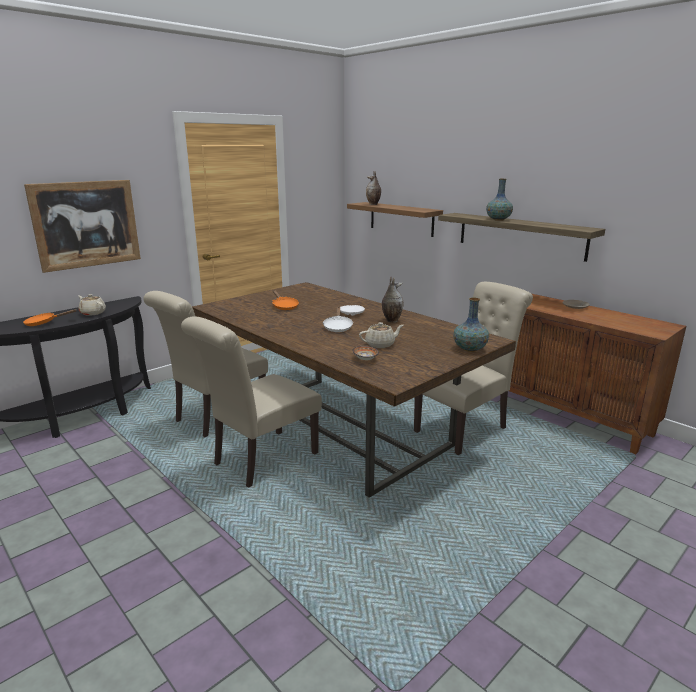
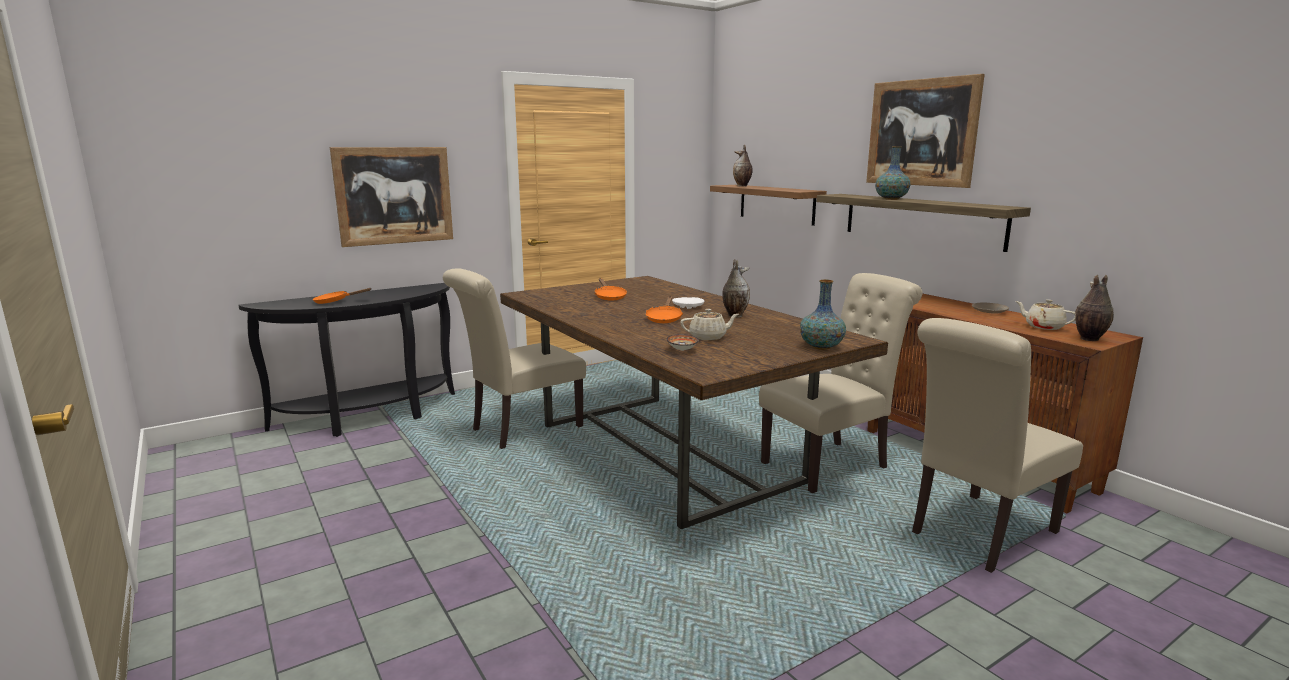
camera: 10 degrees right, 5 degrees down
(92, 313) = (390, 295): beige teapot -> beige teapot (1043, 327)
(260, 461) = (559, 479): beige chair -> beige chair (977, 534)
(337, 327) = (664, 318): white frying pan -> orange frying pan
(520, 167) = (921, 133): none -> picture
(652, 330) = (1088, 339): none -> vase

